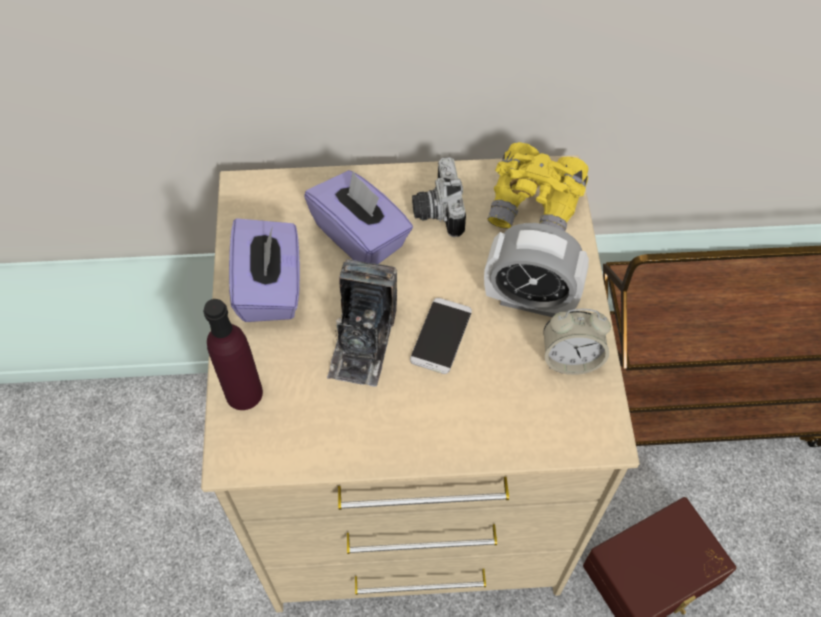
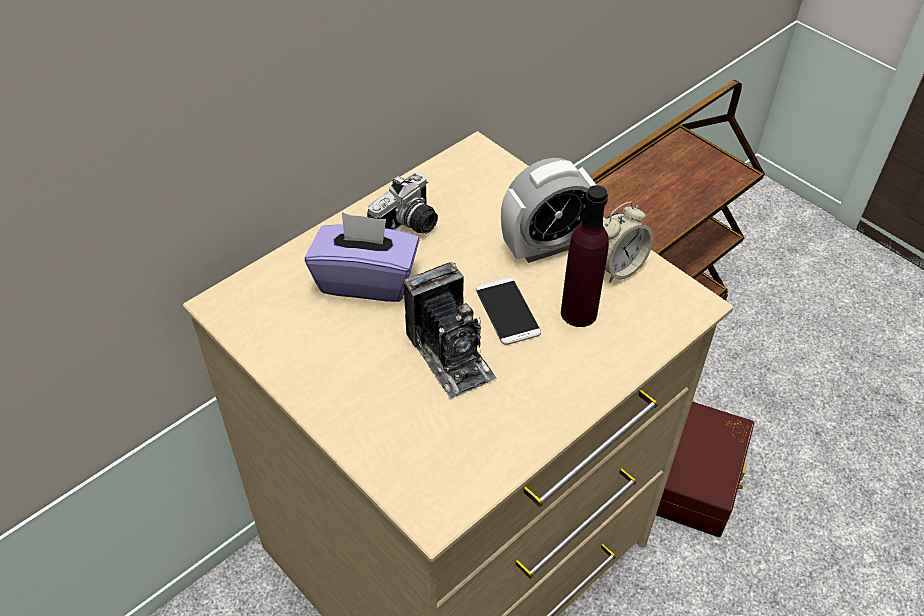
camera: 40 degrees left, 10 degrees down
(244, 393) = (390, 458): purple bottle -> purple bottle (578, 313)
(270, 288) = (328, 364): purple tissue box -> none
(436, 210) = (409, 226): camera -> camera turned 90 degrees counterclockwise
(535, 206) = (483, 181): yellow binoculars -> none

